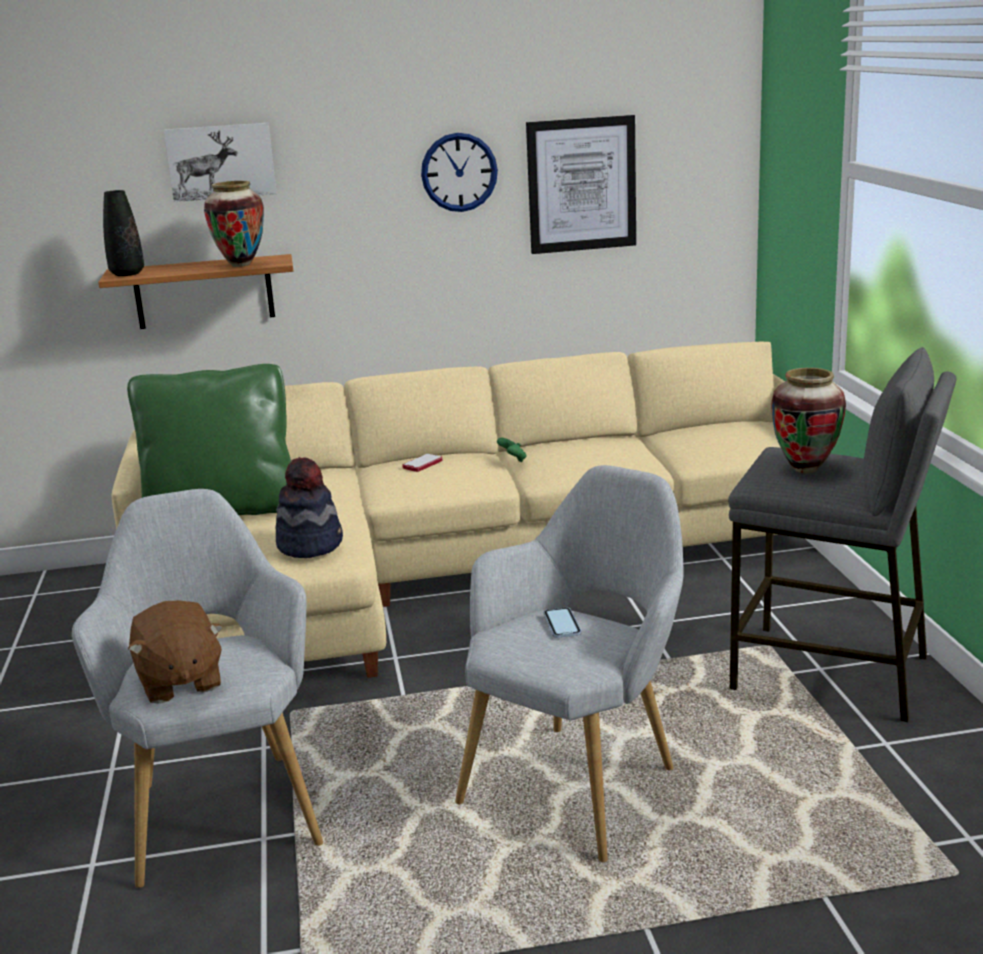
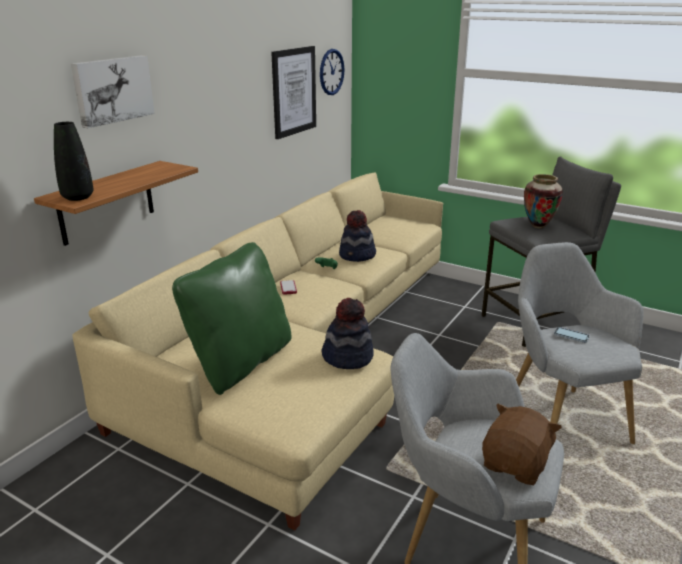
camera: 50 degrees left, 5 degrees up
(179, 682) = (516, 465): brown plush toy -> brown plush toy turned 75 degrees counterclockwise
(241, 265) = (156, 173): vase -> none
(459, 172) = (243, 88): wall clock -> wall clock (331, 72)
(579, 455) = (357, 256): none -> hat

